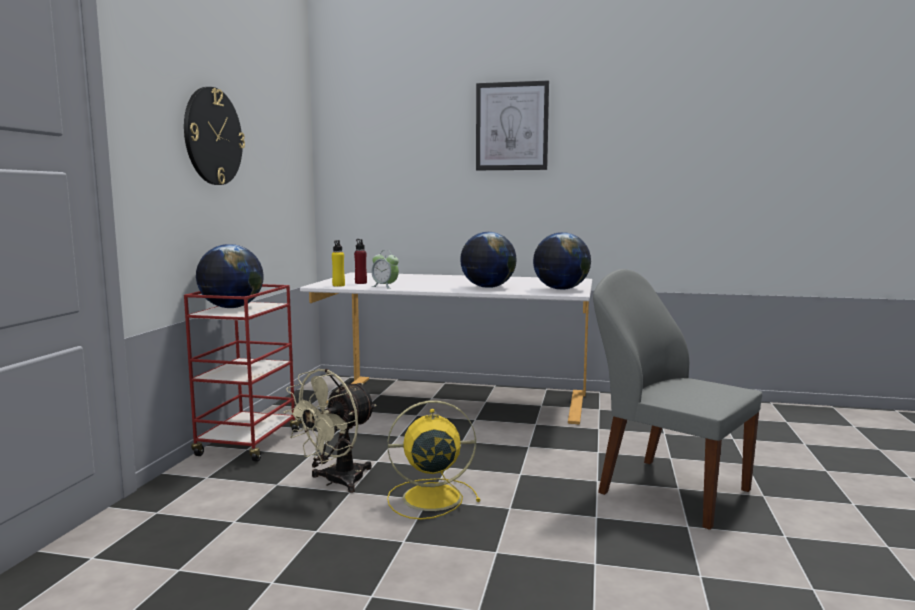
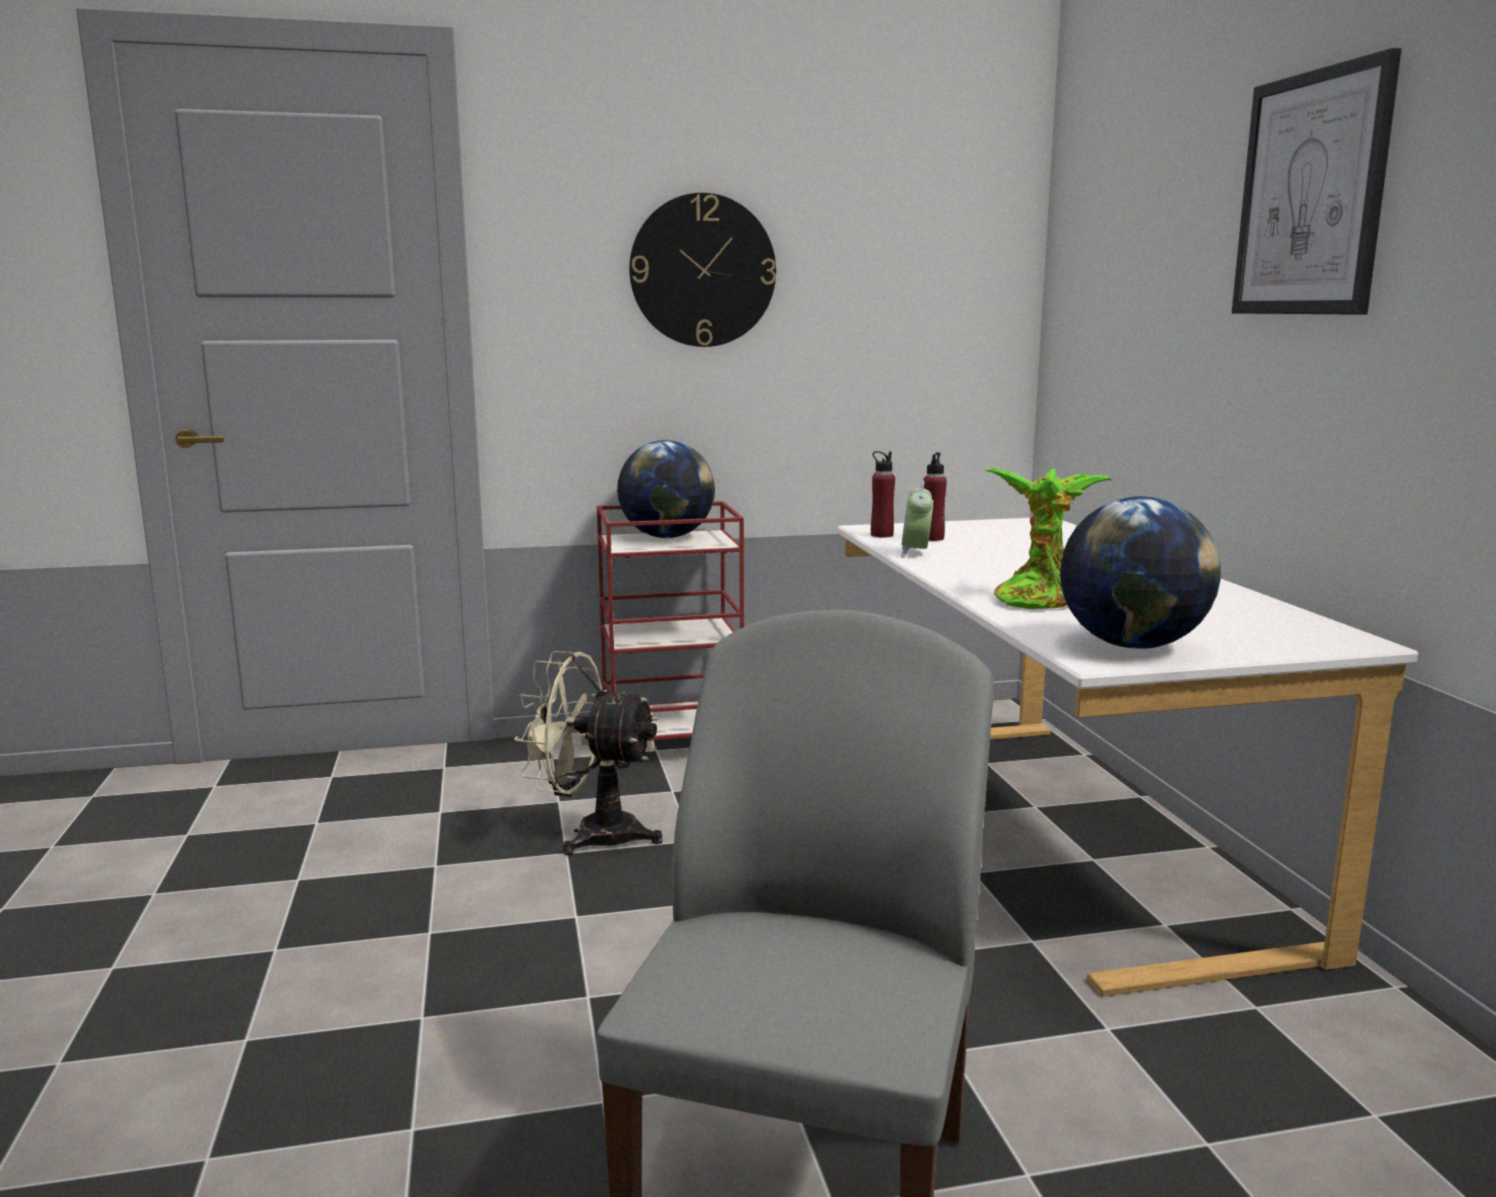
camera: 65 degrees right, 5 degrees up
(338, 285) = (881, 535): yellow bottle -> red bottle
(429, 498) = (583, 915): yellow fan -> none
(487, 287) = (1038, 599): globe -> potted plant

